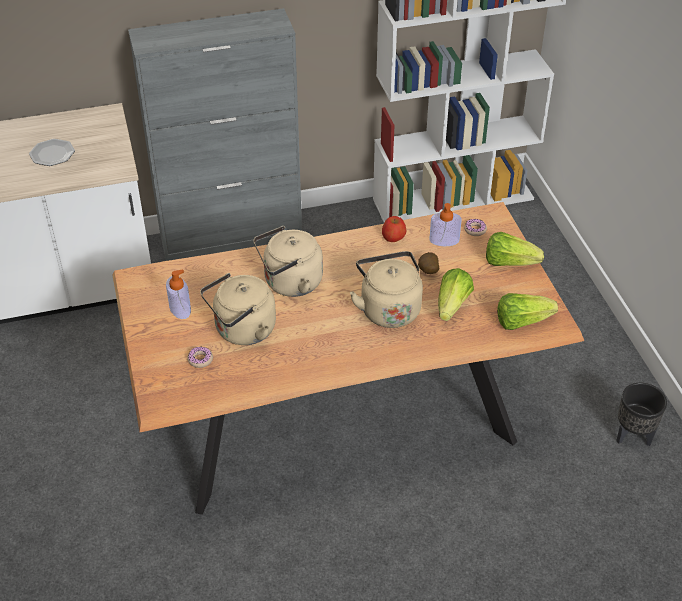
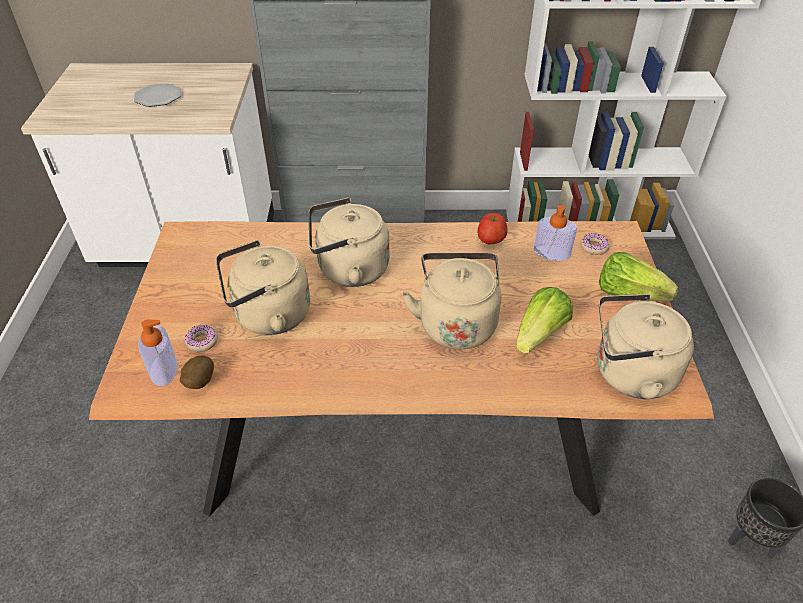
camera: 15 degrees right, 0 degrees up
(180, 309) = (211, 276): soap dispenser -> soap dispenser (163, 369)
(427, 272) = (520, 286): potato -> potato (199, 383)
(521, 321) = (629, 374): lettuce -> beige kettle

